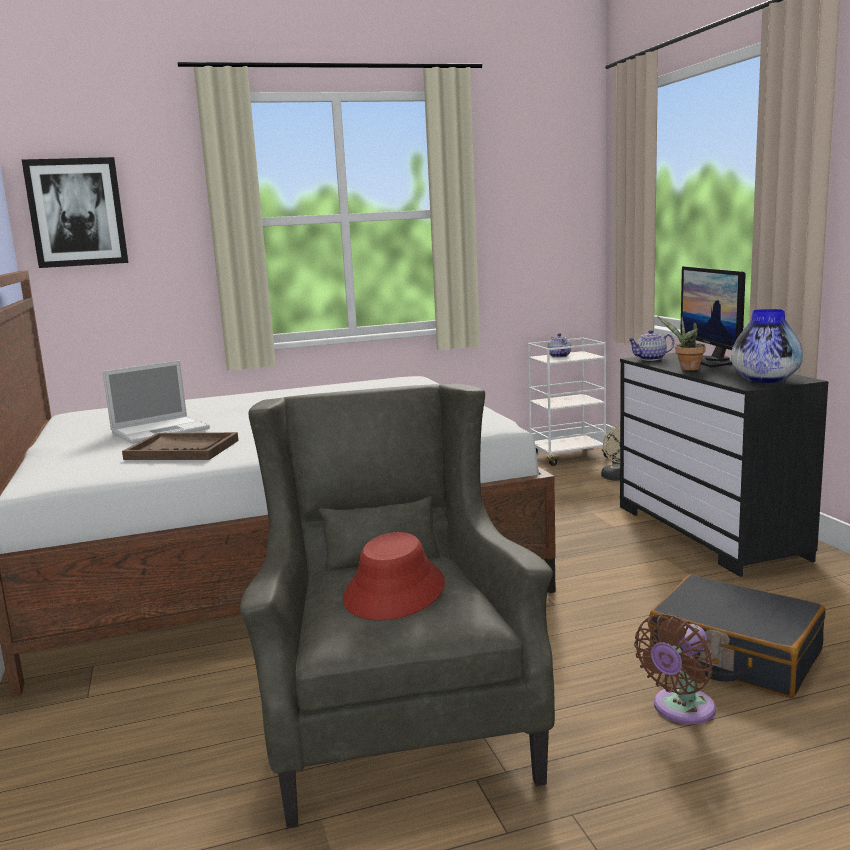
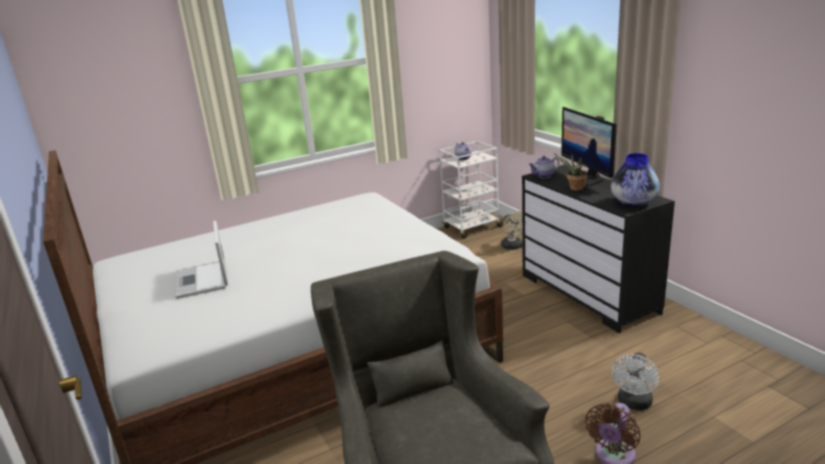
camera: 10 degrees left, 10 degrees up
(77, 212) = (81, 88): picture -> none
(162, 430) = (202, 280): laptop -> laptop turned 120 degrees clockwise
(183, 450) = (233, 305): brown tray -> none
(395, 591) = (440, 426): red hat -> none
(734, 654) = (634, 403): black suitcase -> white fan

